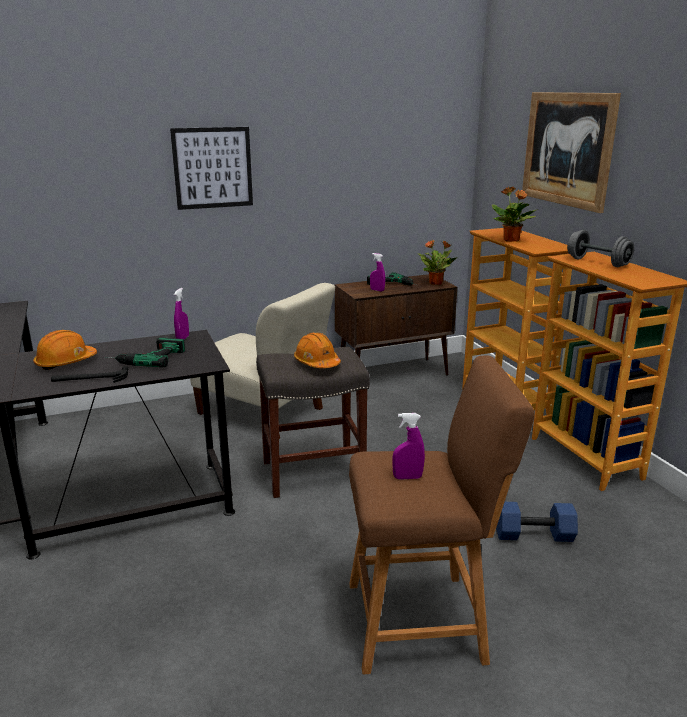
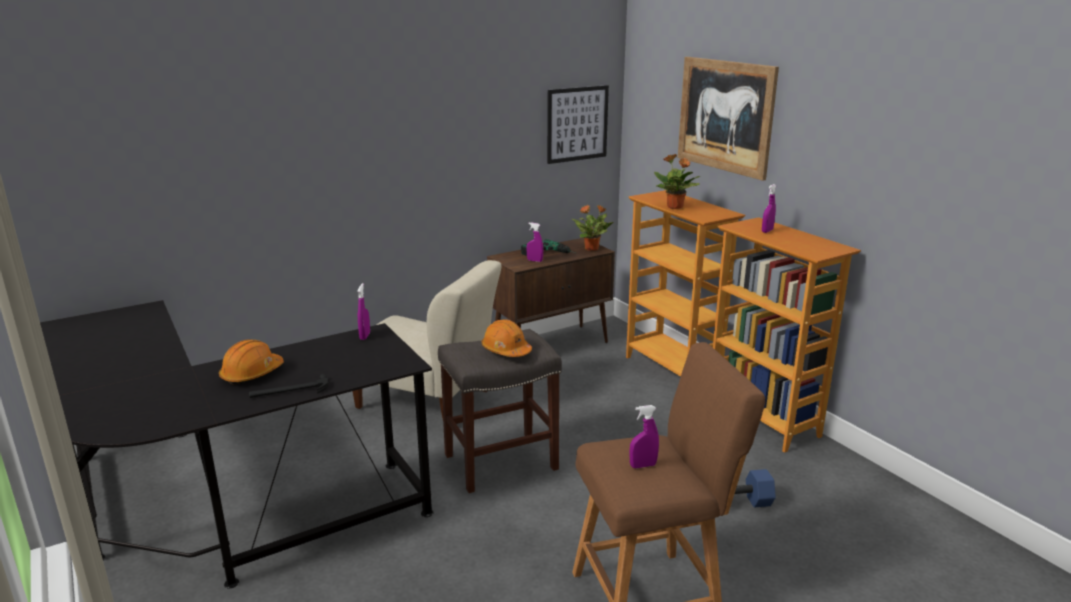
camera: 10 degrees left, 0 degrees up
(145, 358) = (336, 361): power drill -> none
(213, 168) = (359, 142): picture -> picture (577, 124)
(597, 262) = (767, 231): grey dumbbell -> purple spray bottle

